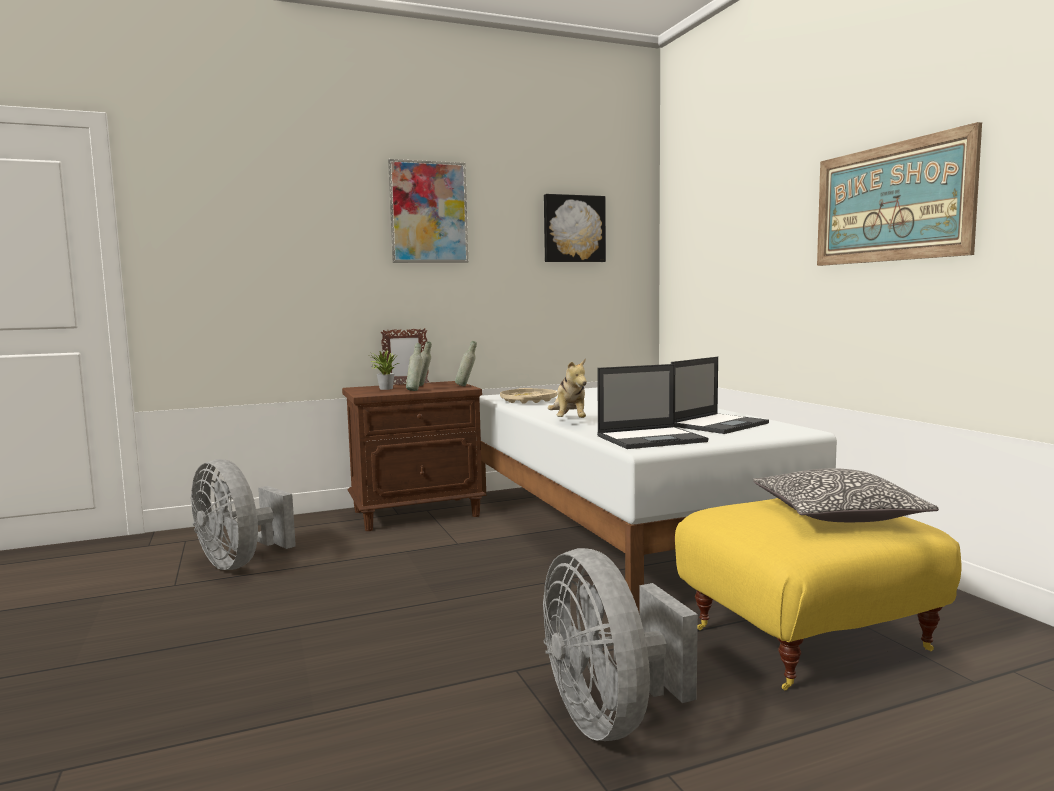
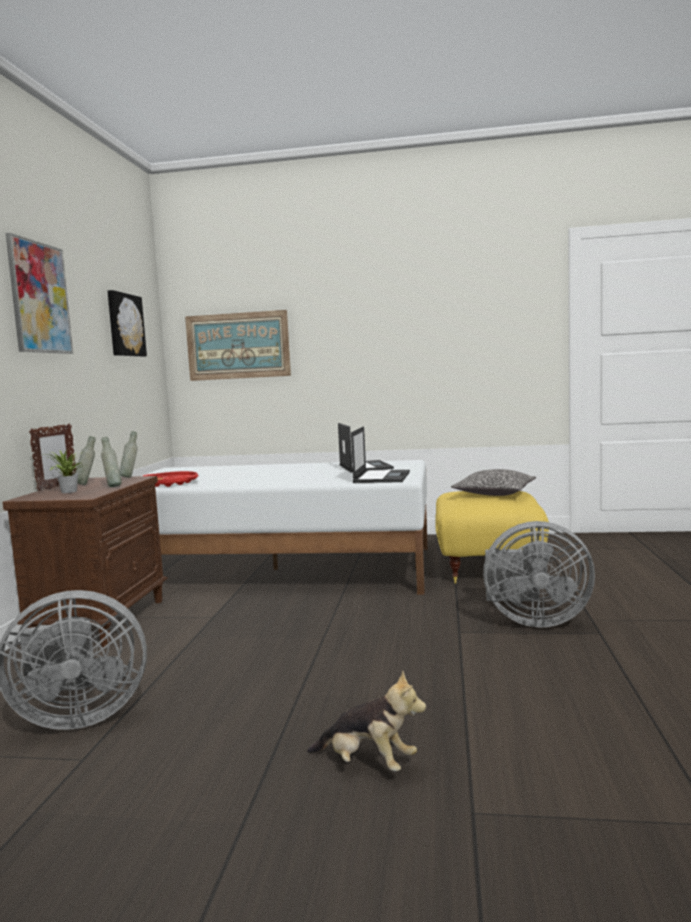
camera: 60 degrees left, 0 degrees up
(528, 400) = (170, 483): beige tray -> red tray
(569, 421) = (288, 483): plush toy -> plush toy (368, 763)
(890, 203) = (404, 324): picture -> picture (238, 346)

